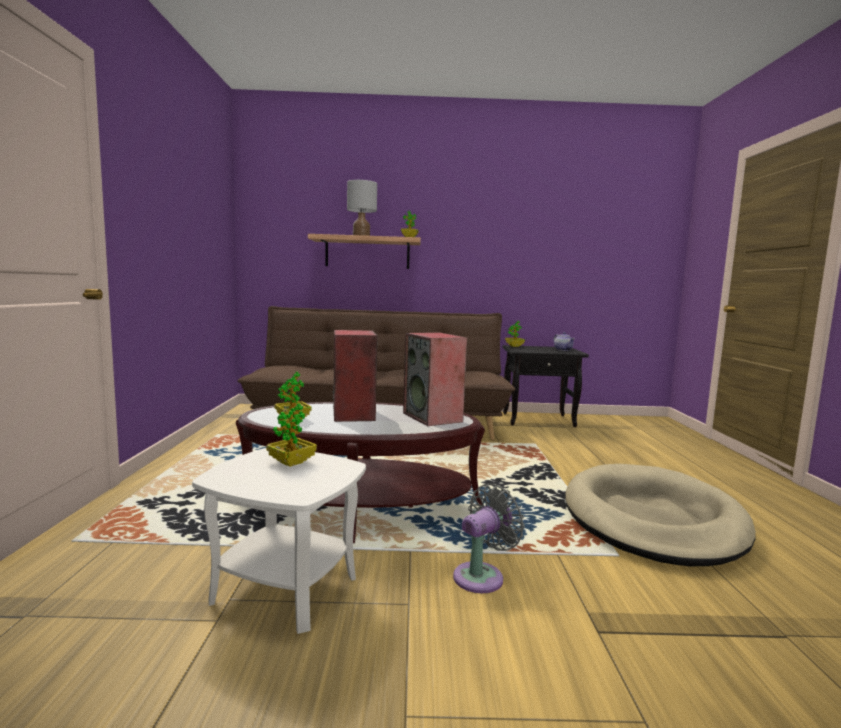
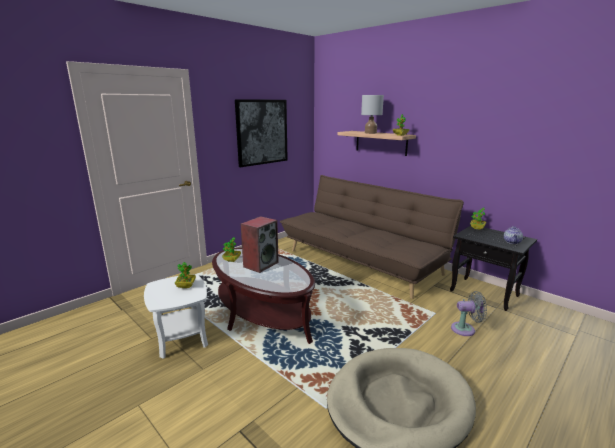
camera: 45 degrees right, 10 degrees up
(186, 220) = (262, 132): none -> picture
(433, 417) = (289, 280): speaker -> none
(482, 576) = (246, 375): grey fan -> grey fan (465, 329)

